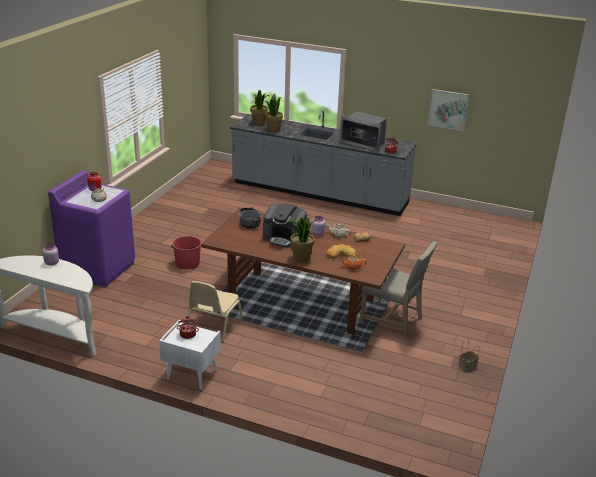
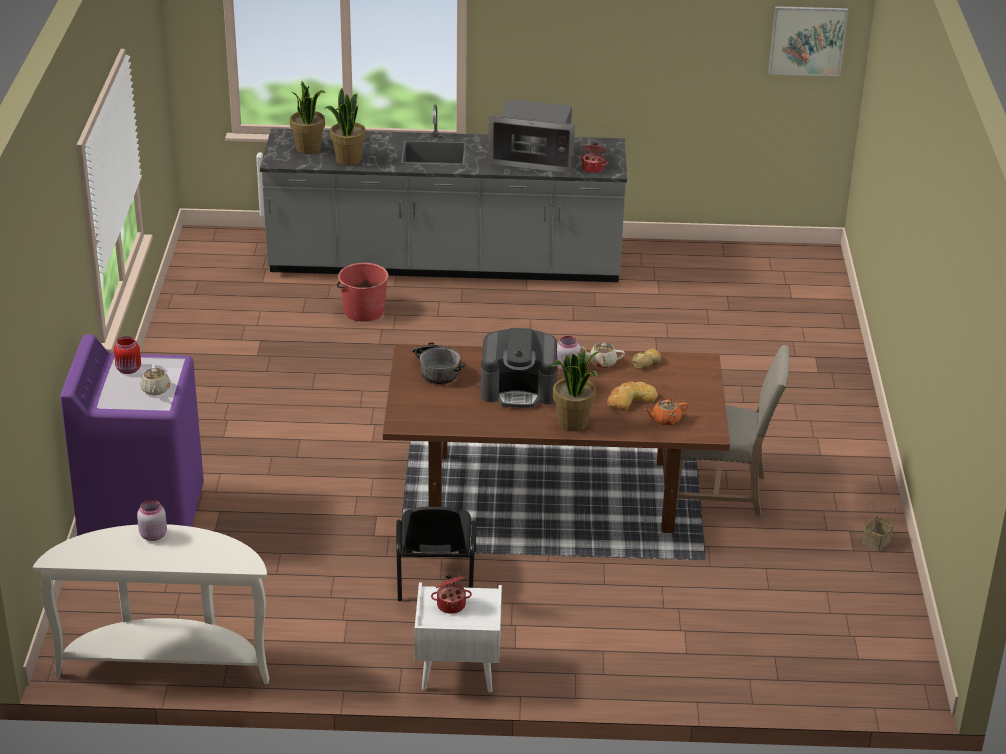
camera: 20 degrees left, 5 degrees up
(187, 263) = (302, 466): red bucket -> red bucket (363, 311)
(214, 326) = (435, 576): beige chair -> black chair
(448, 109) = (675, 69): picture -> picture (807, 40)

